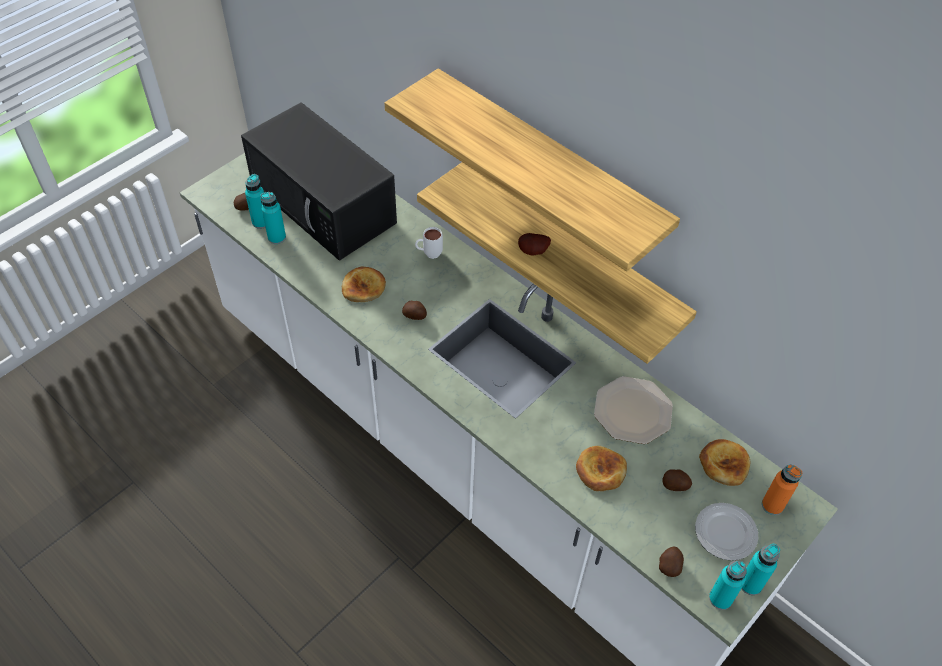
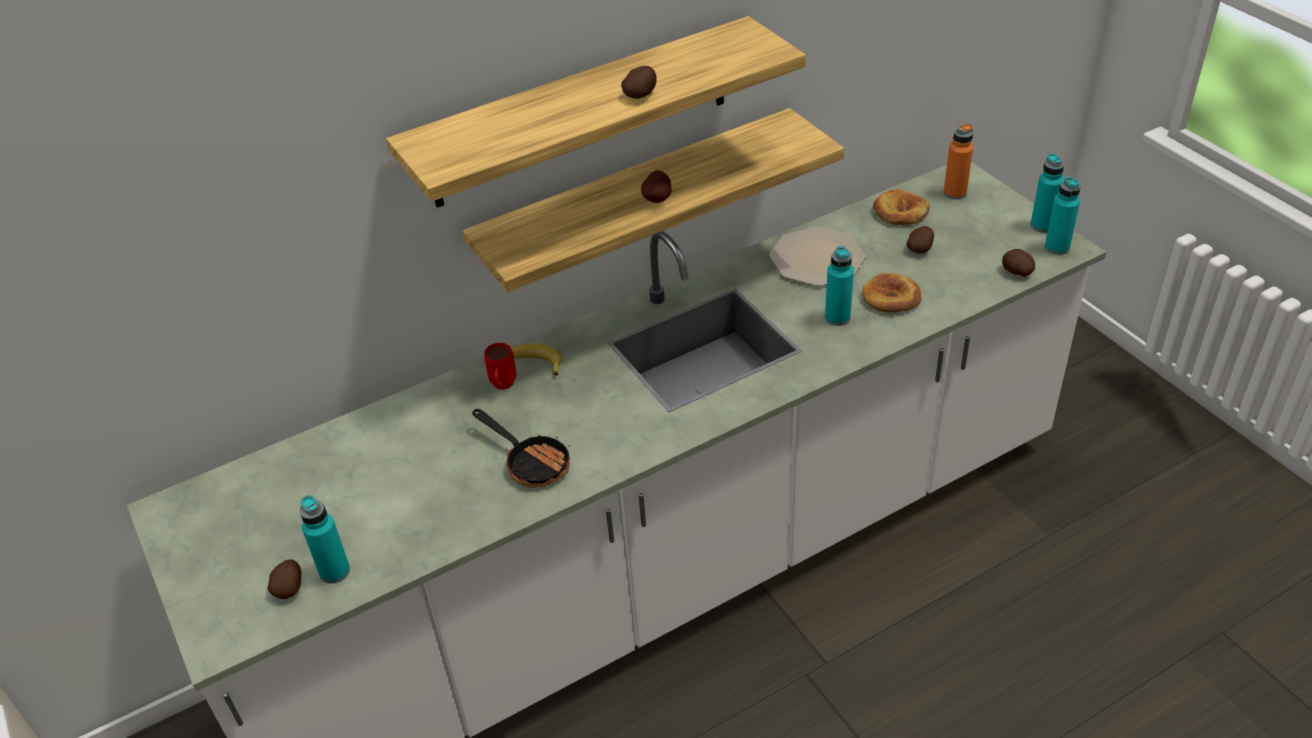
camera: 70 degrees left, 10 degrees down
(277, 237) = (380, 553): turquoise bottle -> turquoise bottle (837, 317)
(325, 204) = (341, 486): black microwave -> none
(363, 287) = (531, 462): bread -> frying pan
(415, 316) = (607, 416): potato -> potato (641, 95)
(429, 254) = (502, 387): white mug -> red mug
(456, 264) = (535, 363): none -> banana
(726, 533) = (982, 228): plate -> none

